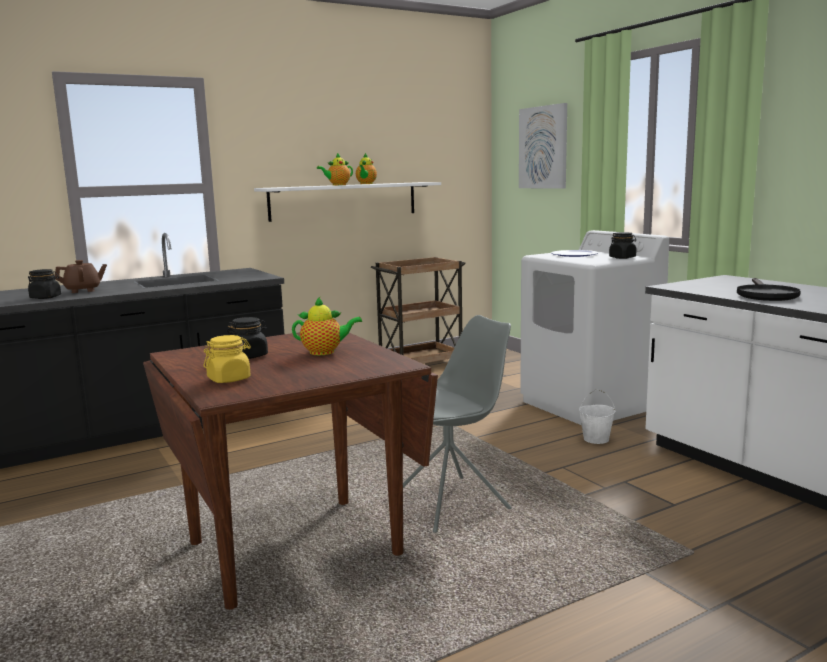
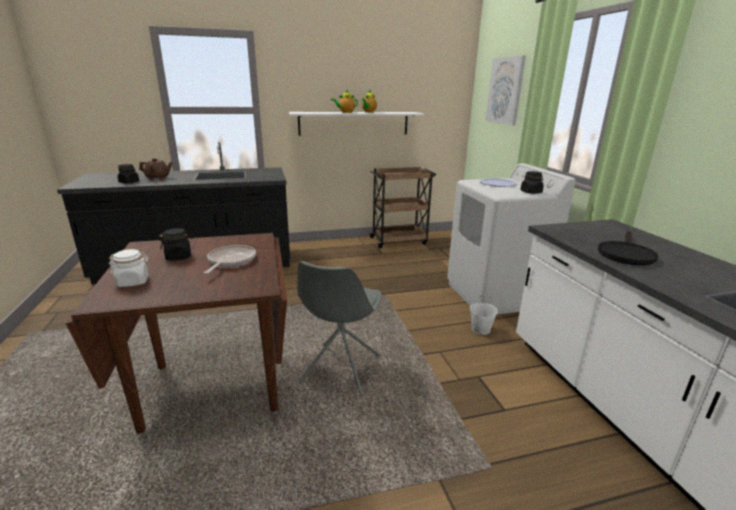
camera: 15 degrees right, 10 degrees up
(229, 379) = (133, 282): yellow jar -> white jar
(325, 352) = (230, 261): teapot -> frying pan
(451, 503) = (340, 369): grey chair -> grey chair turned 120 degrees clockwise

